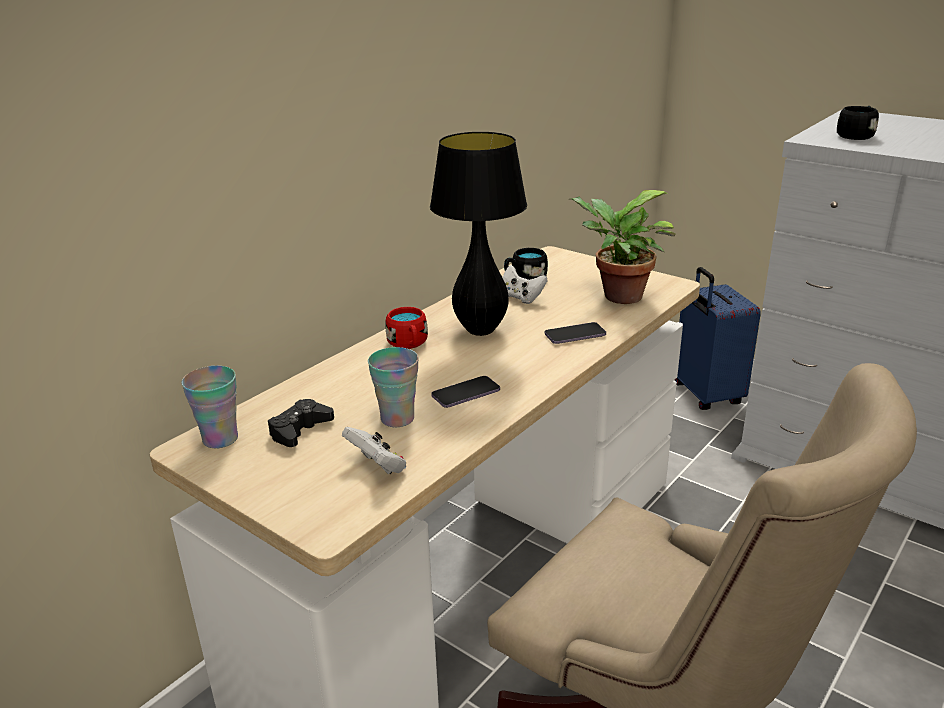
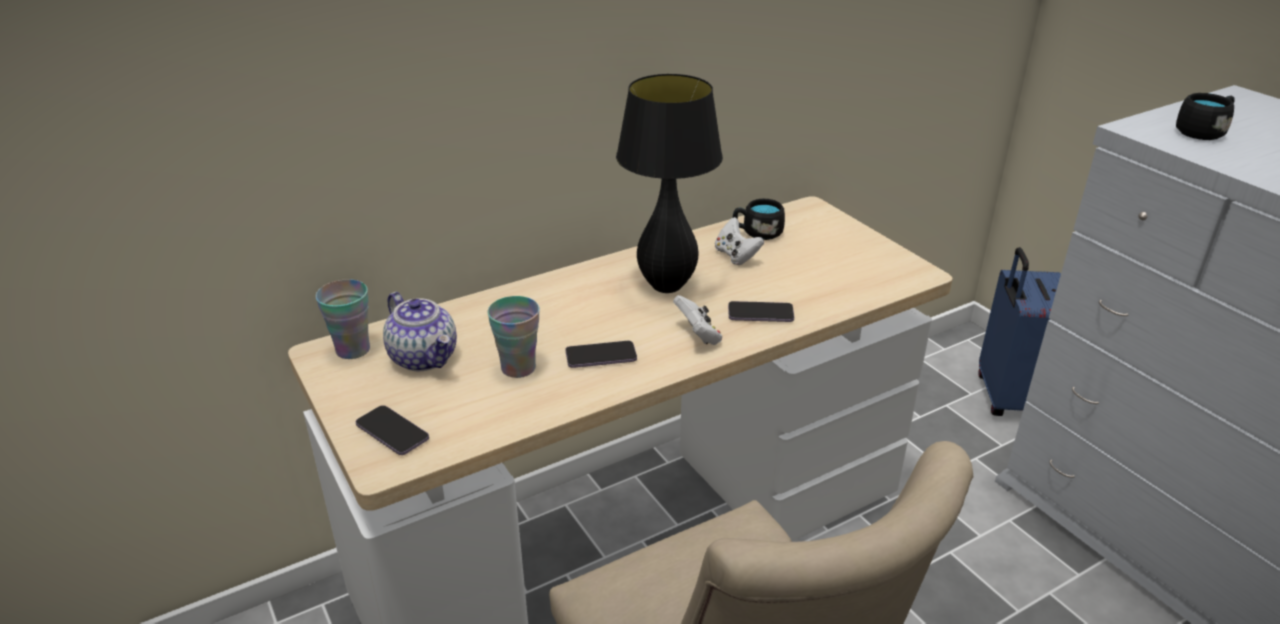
camera: 20 degrees right, 5 degrees up
(300, 430) = (425, 358): black game controller -> teapot
(315, 498) = (392, 432): none -> phone
(377, 467) = (466, 415): white game controller -> white game controller (698, 336)
(409, 344) = (585, 287): red mug -> none
(617, 297) = (842, 276): potted plant -> none

